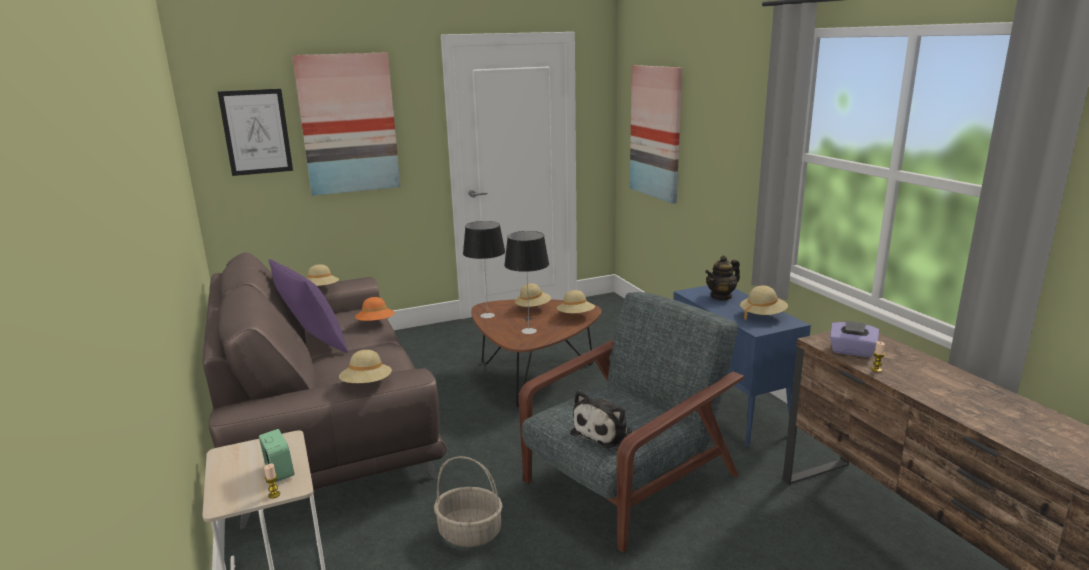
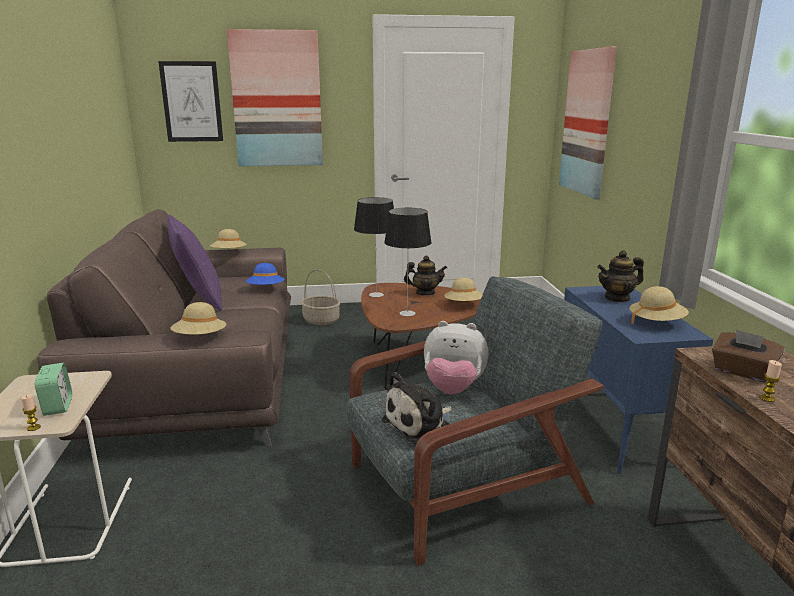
camera: 15 degrees right, 0 degrees up
(376, 324) = (266, 289): orange hat -> blue hat
(469, 533) = (269, 508): basket -> basket (320, 320)
(533, 308) = (425, 293): beige hat -> teapot
(612, 397) = (453, 389): none -> plush toy
(851, 351) = (742, 372): purple tissue box -> brown tissue box

